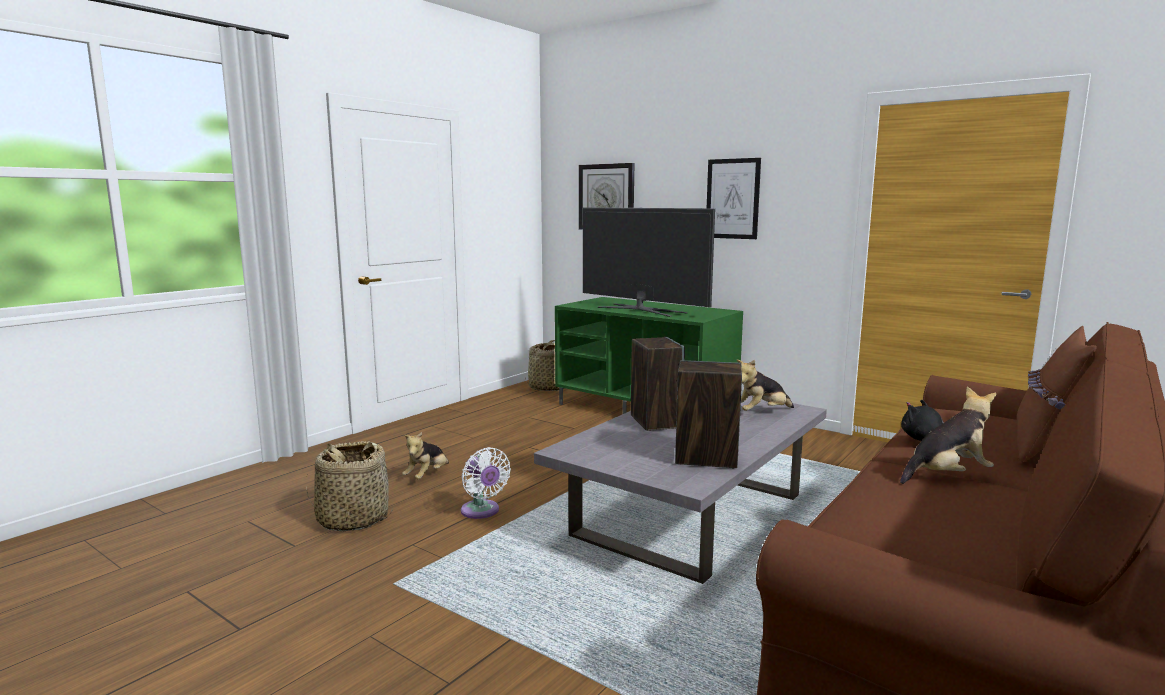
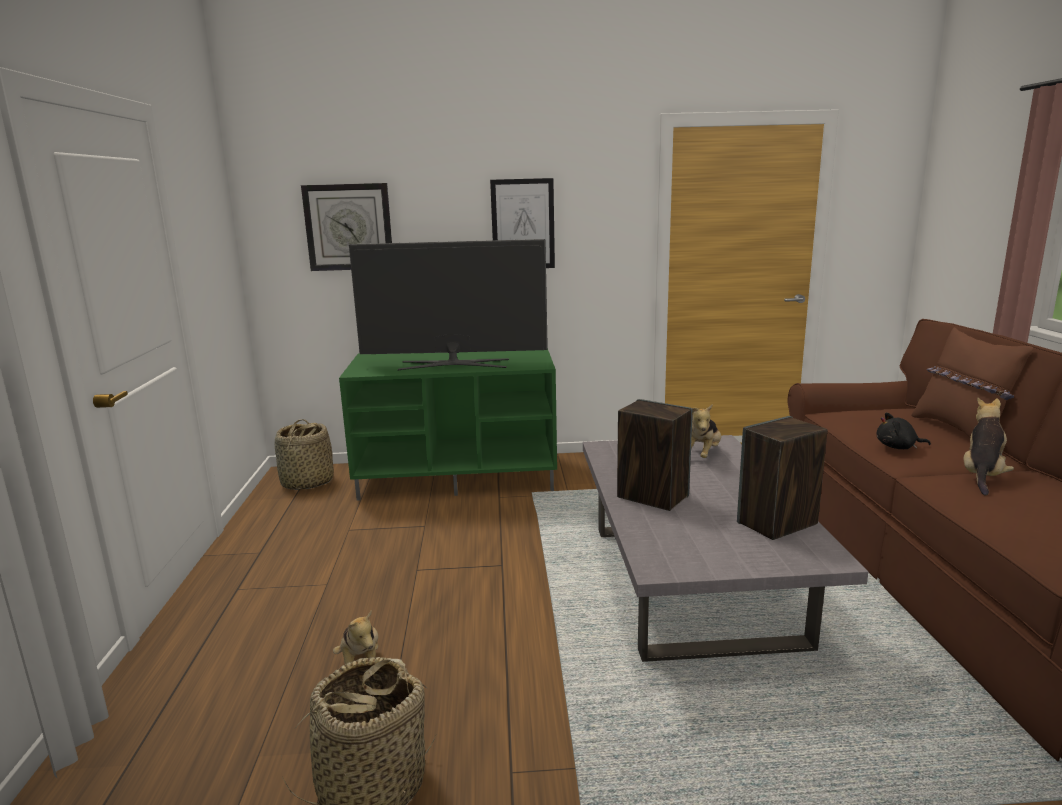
camera: 40 degrees left, 5 degrees up
(482, 512) = (510, 681): white fan -> none

